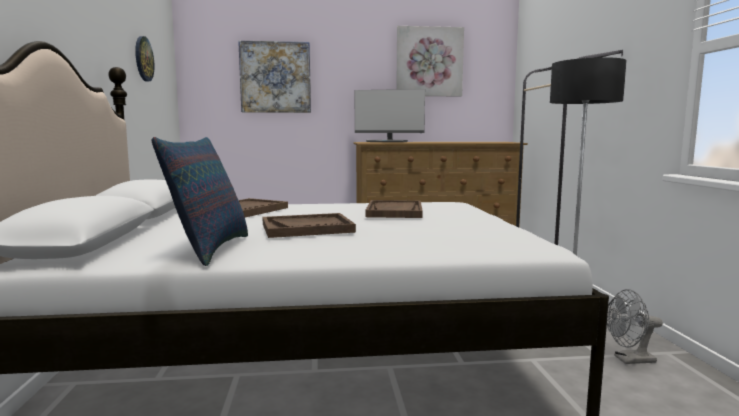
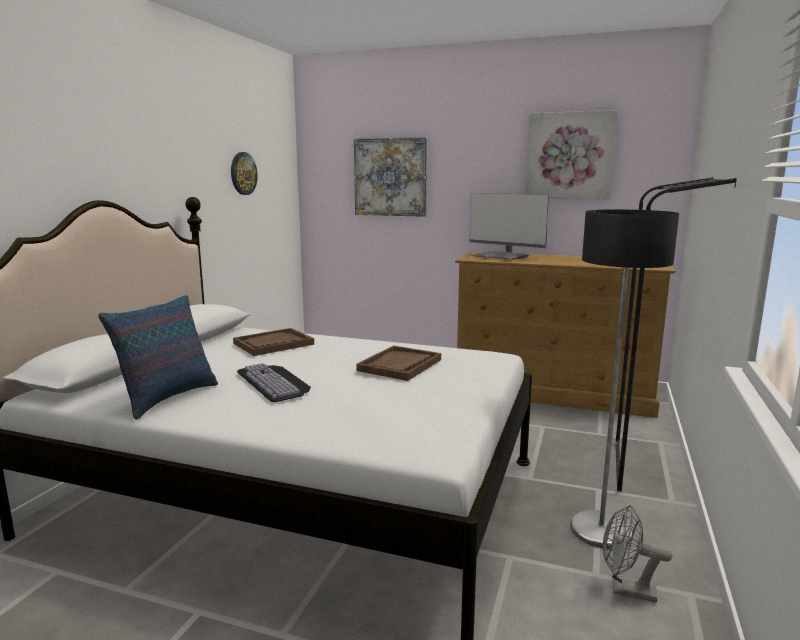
camera: 25 degrees right, 5 degrees up
(307, 228) = (275, 382): brown tray -> keyboard

